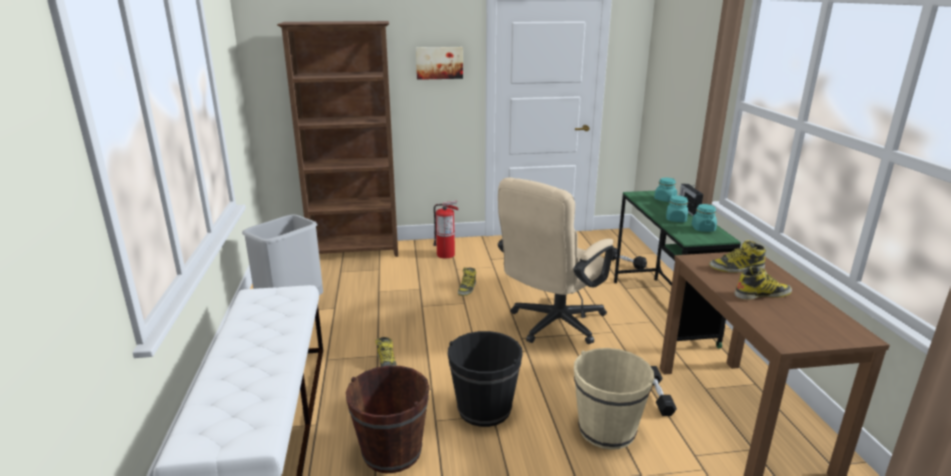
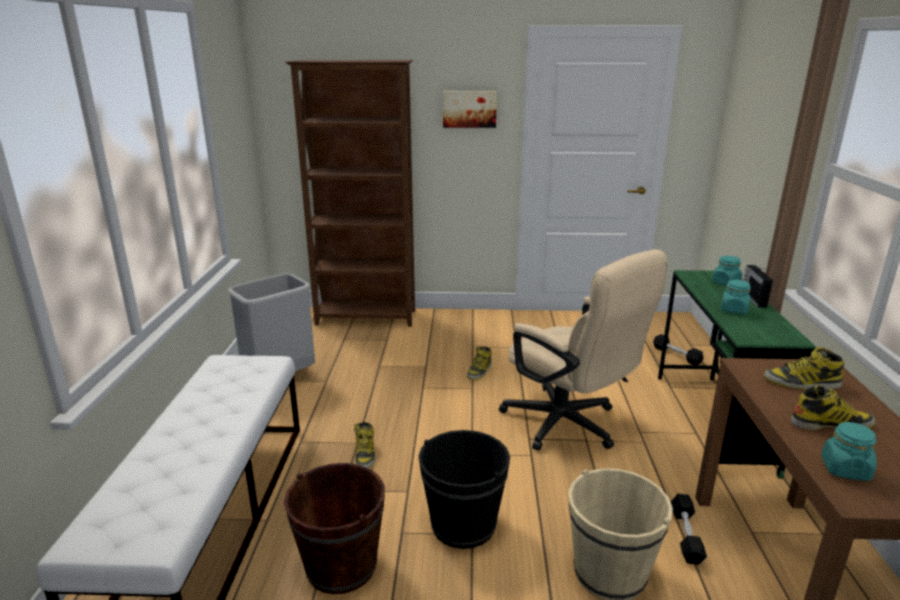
camera: 10 degrees right, 0 degrees up
(446, 254) = (465, 328): fire extinguisher -> none
(552, 325) = (569, 426): beige office chair -> beige office chair turned 90 degrees counterclockwise
(703, 229) = (767, 324): turquoise jar -> turquoise jar (844, 469)

